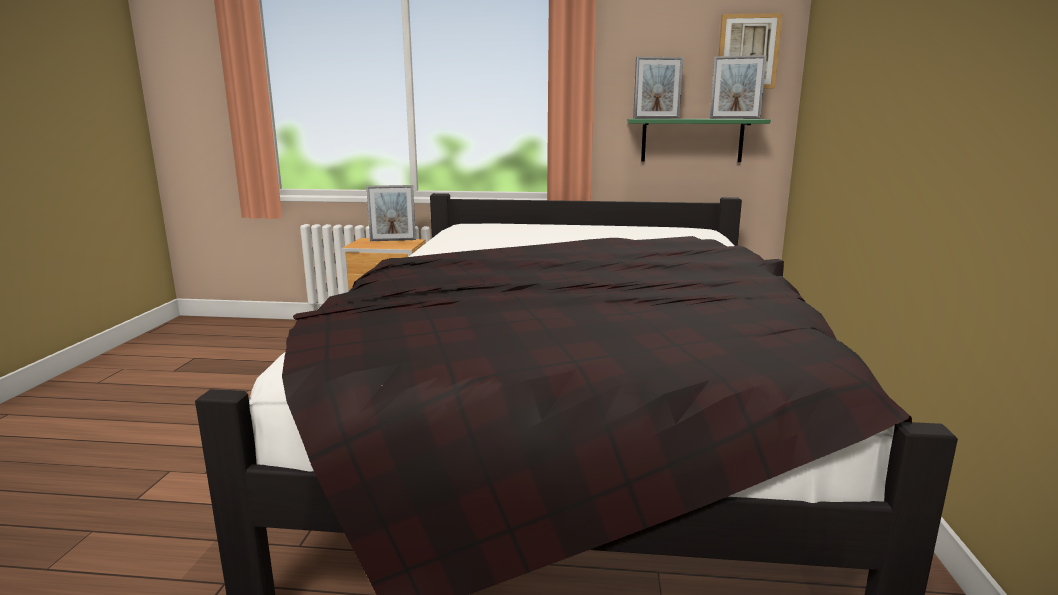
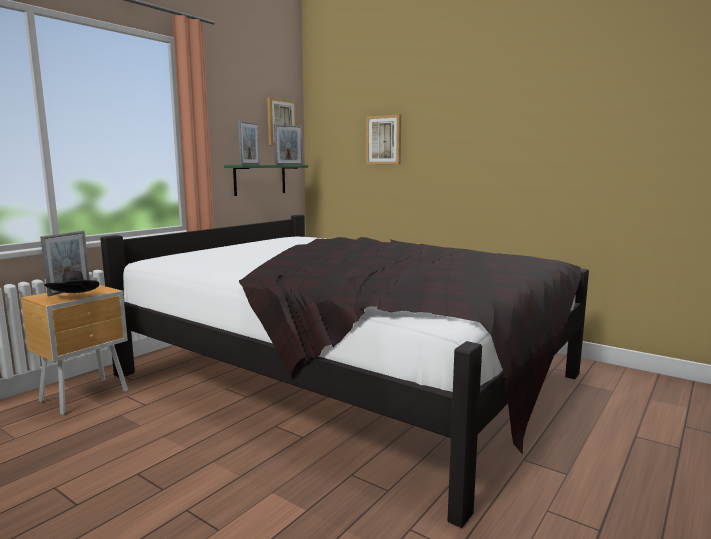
camera: 60 degrees left, 5 degrees down
(372, 246) = (74, 297): none -> black hat
(860, 74) = (384, 140): none -> picture

